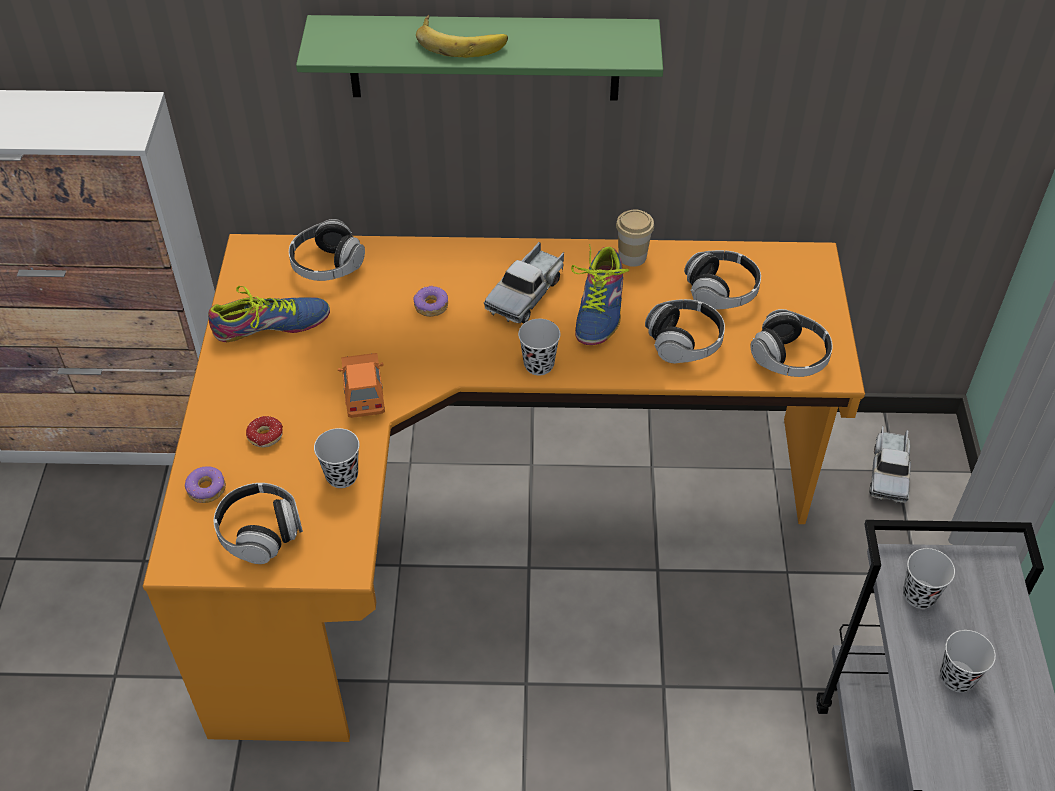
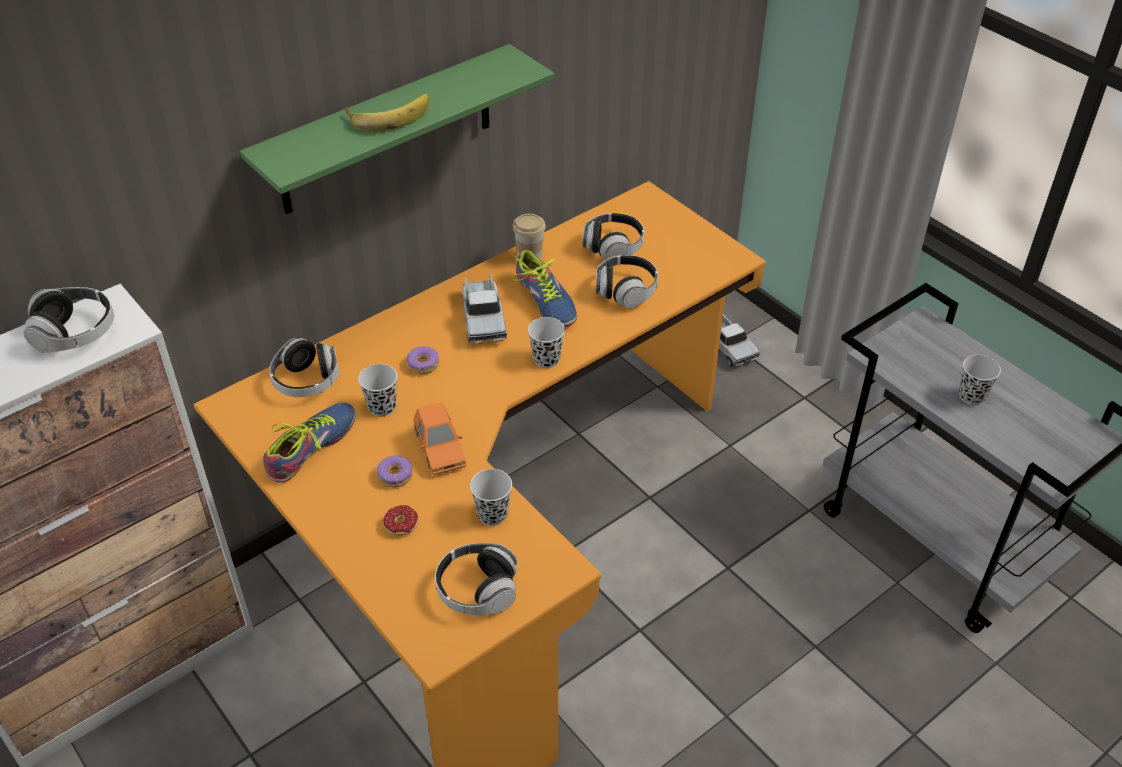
camera: 40 degrees left, 5 degrees down
(207, 489) = (399, 589): donut -> donut (395, 476)
(363, 390) = (439, 448): orange toy car -> orange toy car turned 150 degrees counterclockwise
(789, 358) = (700, 264): headphones -> headphones (75, 333)
(919, 595) = (905, 364): black cup -> black cup (382, 407)

